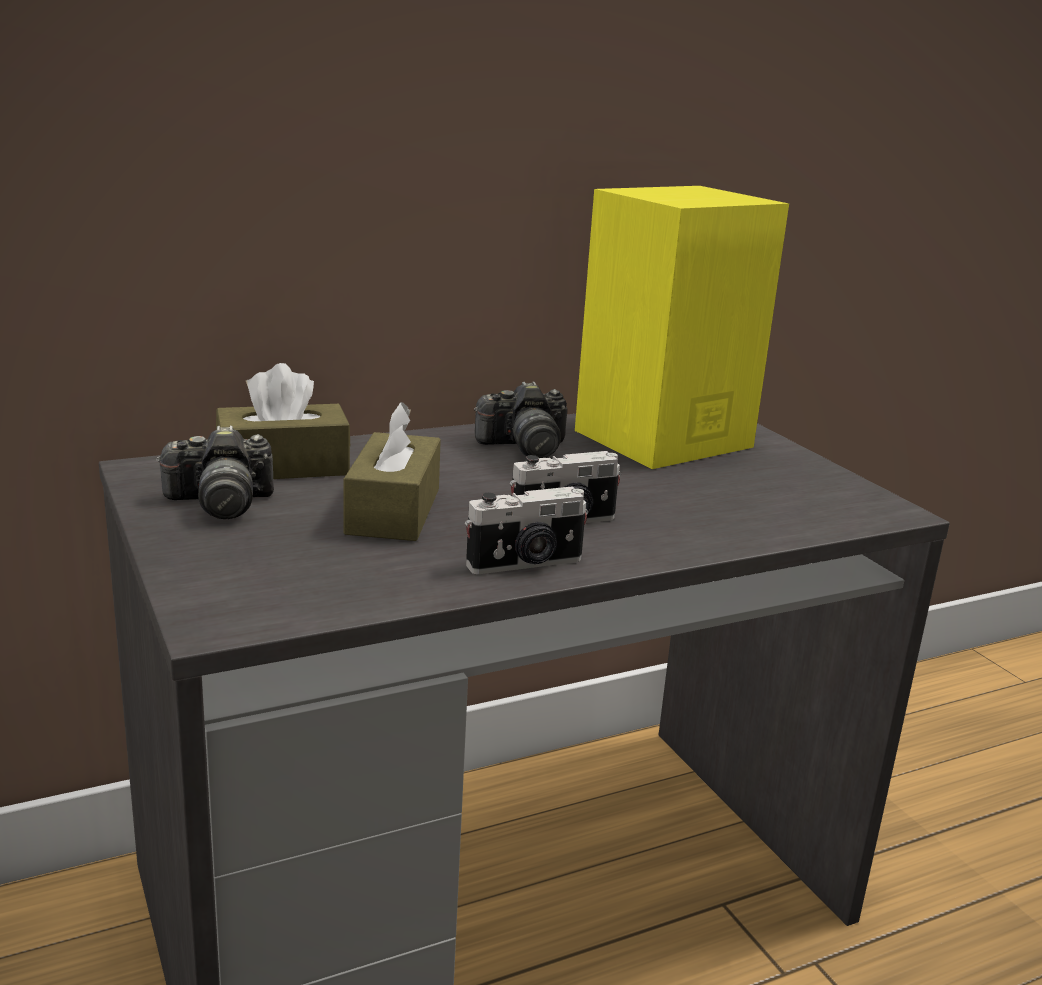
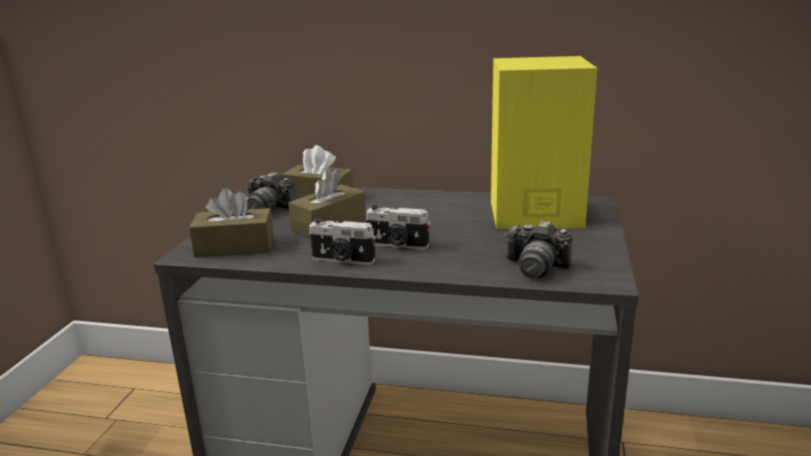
camera: 40 degrees right, 0 degrees up
(291, 586) = (235, 247): none -> brown tissue box
(524, 447) = (446, 206): camera -> camera (535, 267)

